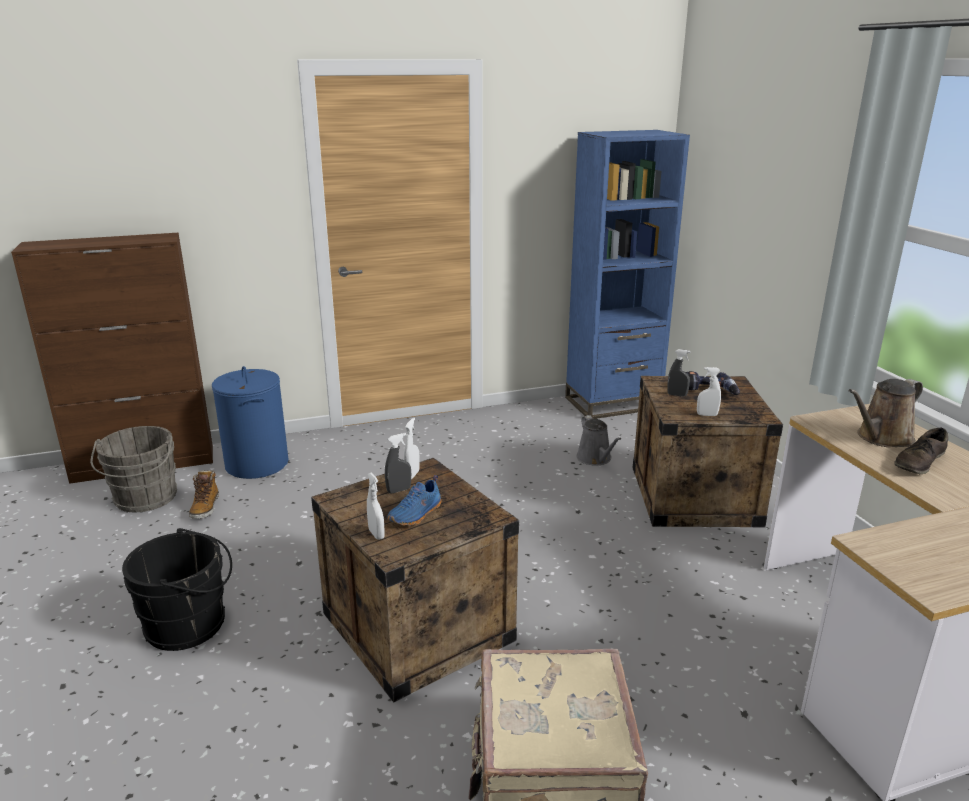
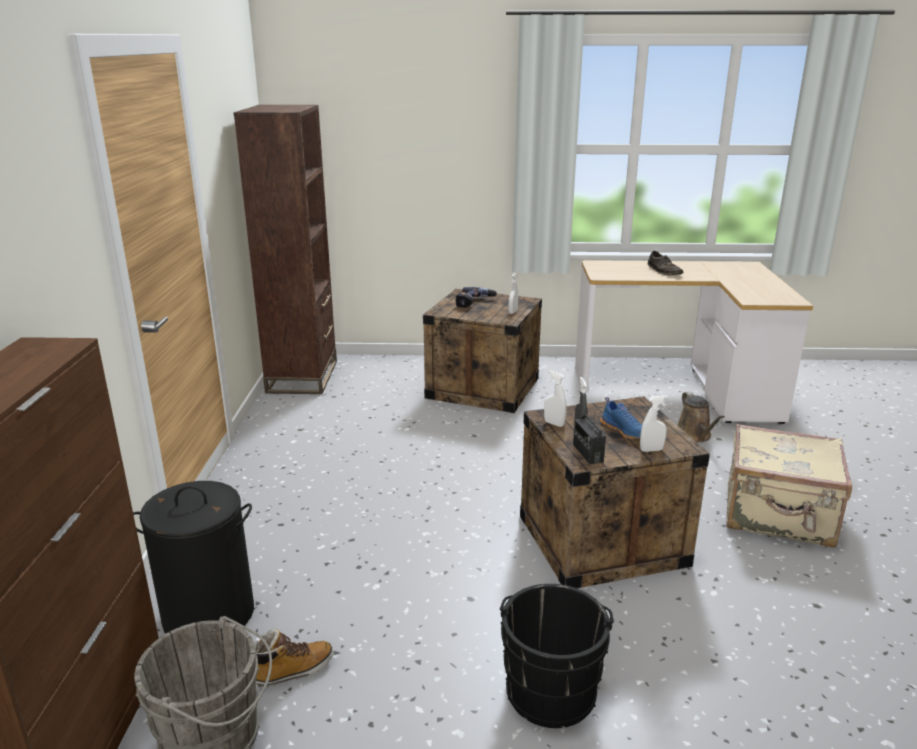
camera: 70 degrees left, 0 degrees up
(205, 508) = (293, 670): boot -> boot turned 45 degrees counterclockwise
(256, 464) = (208, 615): blue laundry basket -> black laundry basket
(354, 499) = (587, 453): none -> radio
(595, 459) = (396, 408): grey watering can -> none
(613, 403) = (303, 377): blue bookcase -> brown bookcase
(677, 395) = (471, 312): grey spray bottle -> none
(881, 438) = (631, 270): brown watering can -> brown watering can (695, 436)

